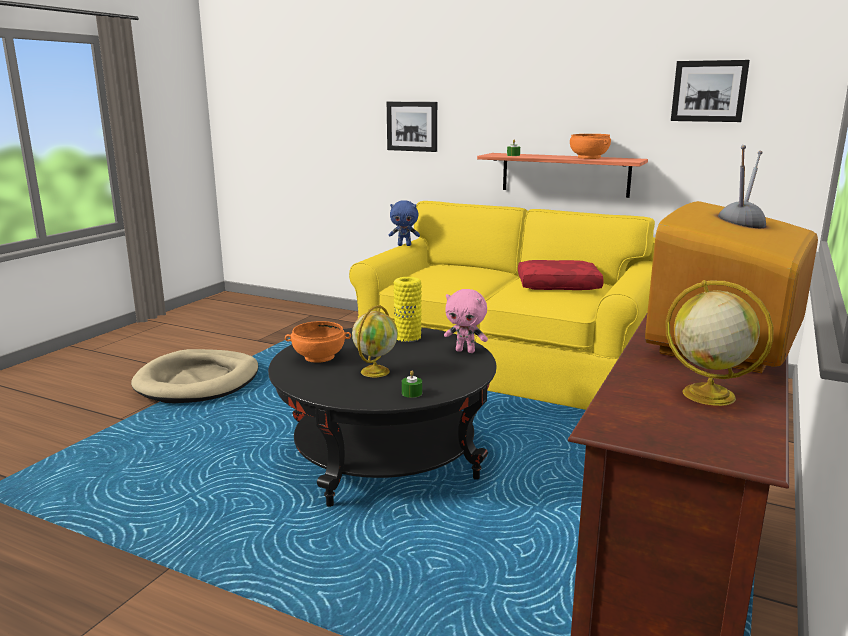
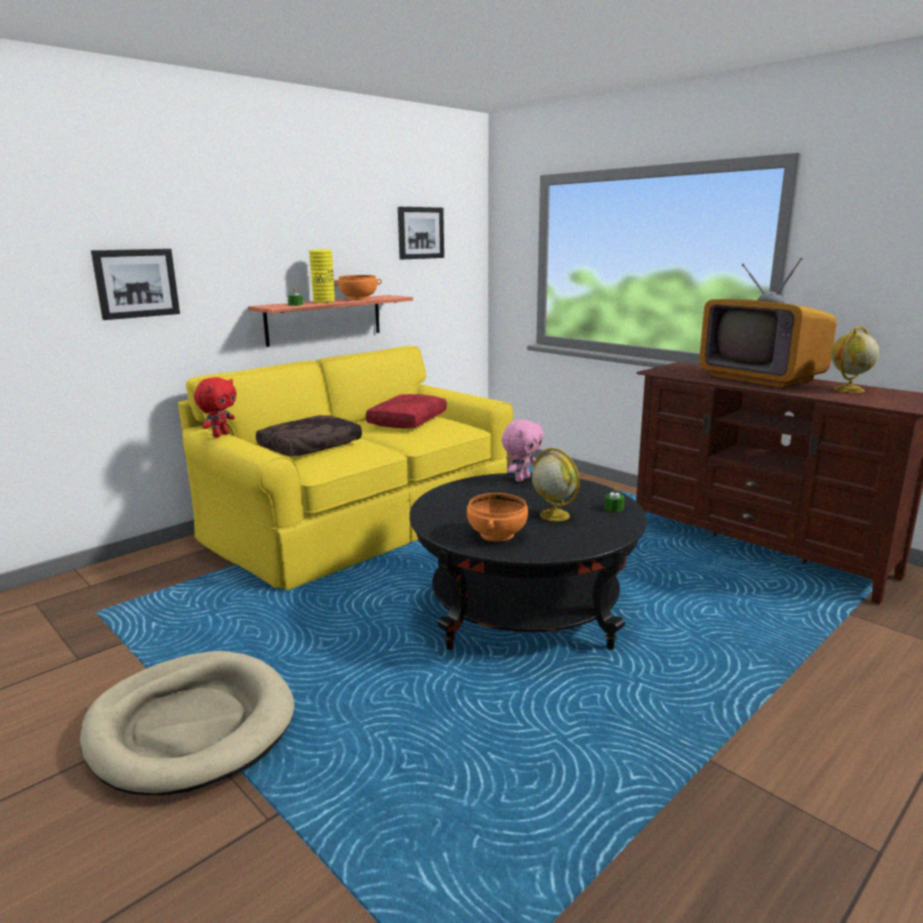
camera: 70 degrees left, 0 degrees up
(404, 245) = (220, 435): blue plush toy -> red plush toy
(408, 337) = (467, 493): yellow vase -> yellow vase (324, 301)
(443, 274) = (310, 447): none -> brown pillow

